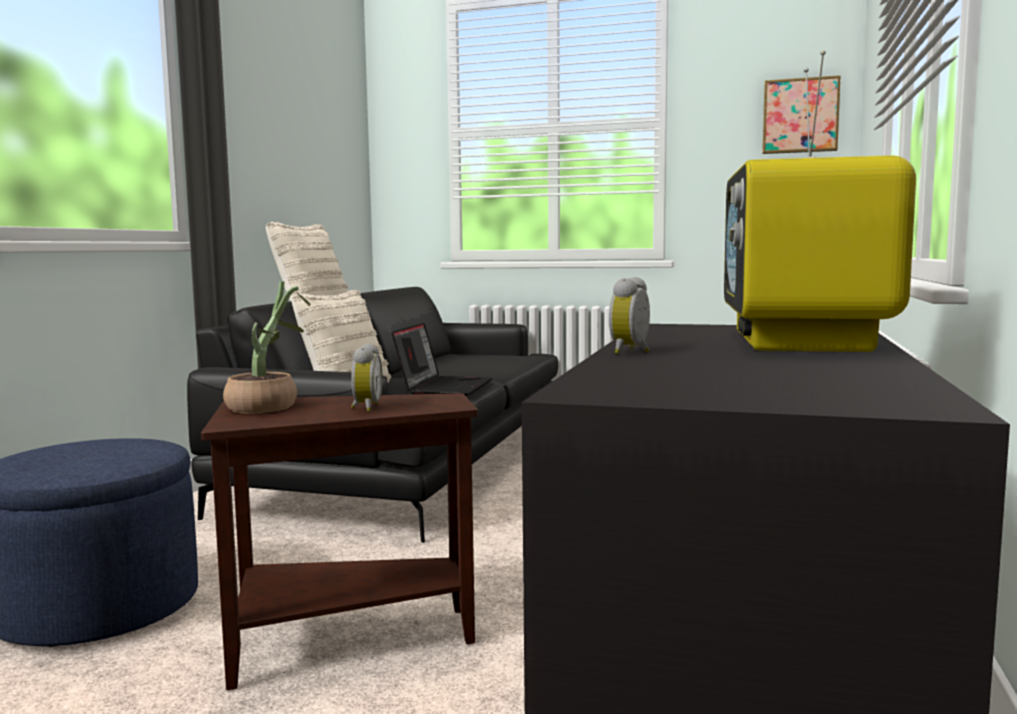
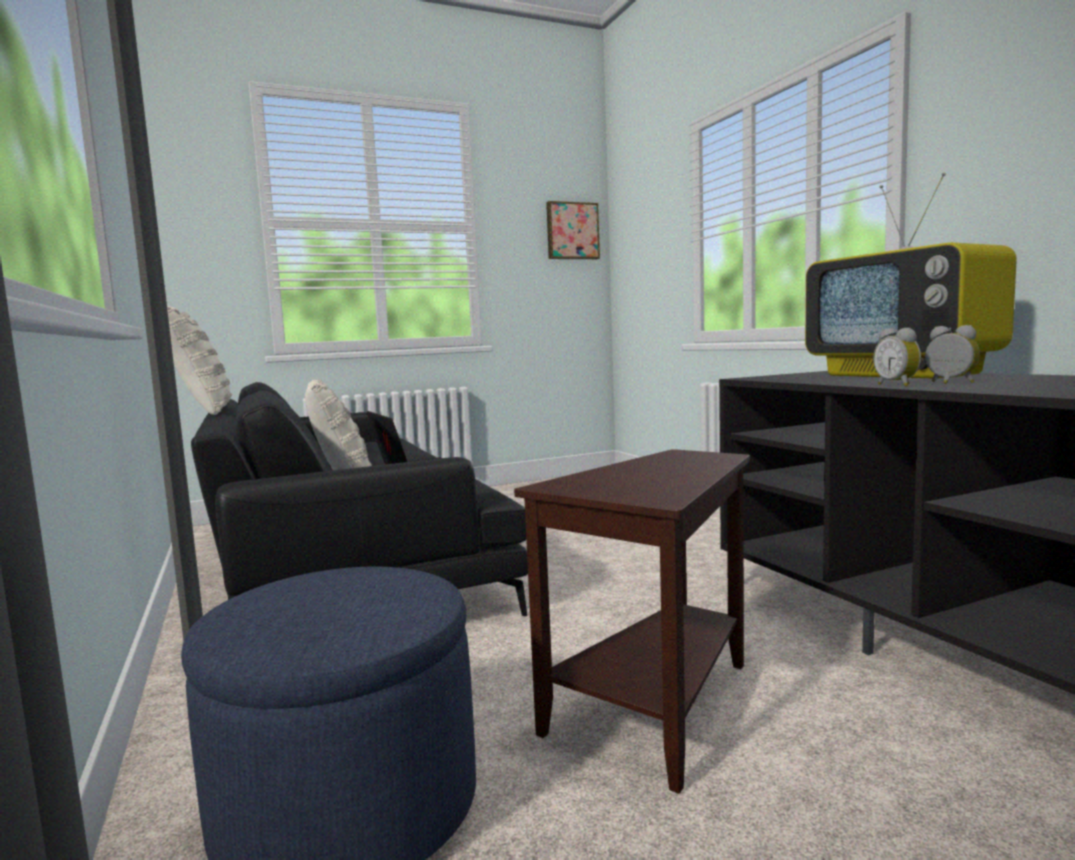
camera: 40 degrees left, 0 degrees up
(270, 406) = (600, 483): potted plant -> none
(365, 408) = (679, 468): alarm clock -> alarm clock (949, 383)

